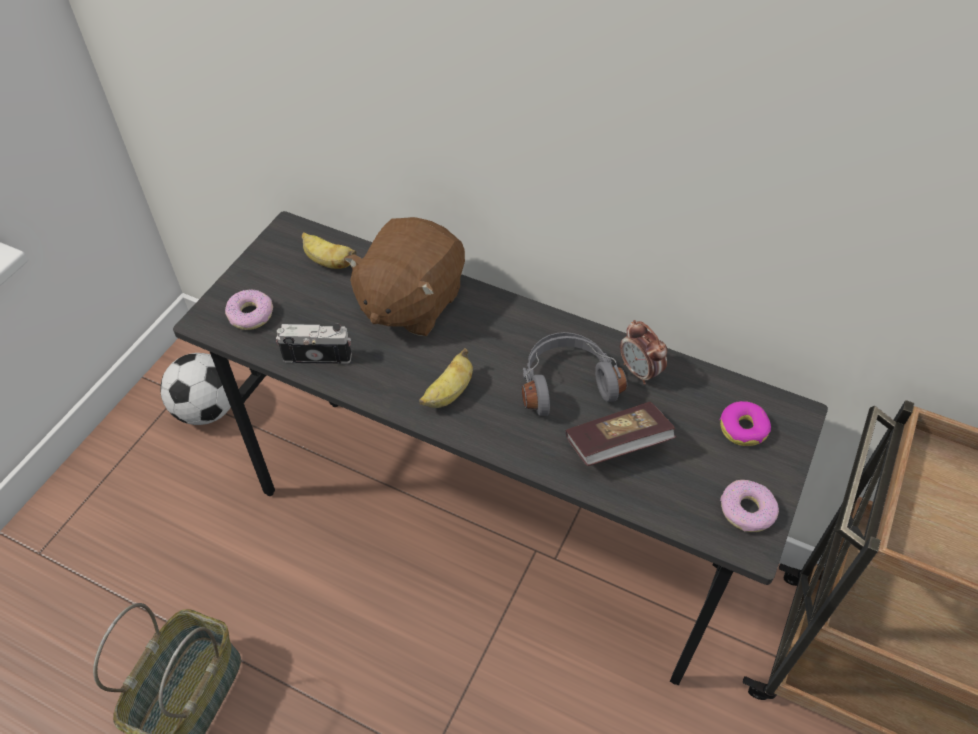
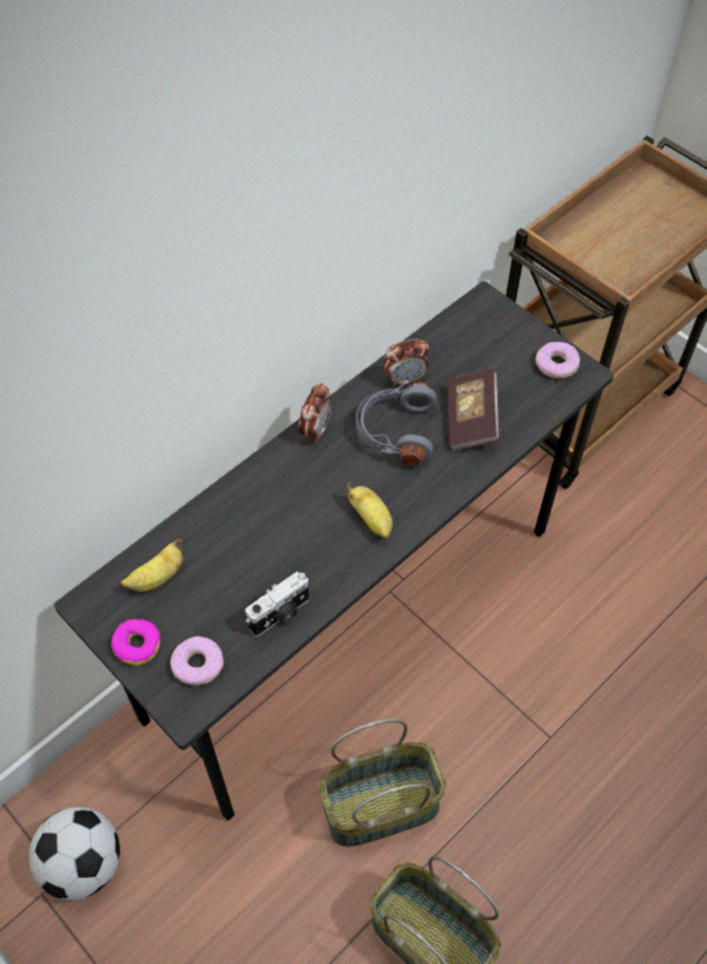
camera: 70 degrees left, 5 degrees up
(311, 613) = (381, 804): none -> basket
(317, 355) = (280, 614): camera -> camera turned 150 degrees counterclockwise
(410, 302) = (248, 520): brown plush toy -> none
(535, 319) = (315, 430): none -> alarm clock
(743, 428) = (485, 337): donut -> donut (137, 645)

